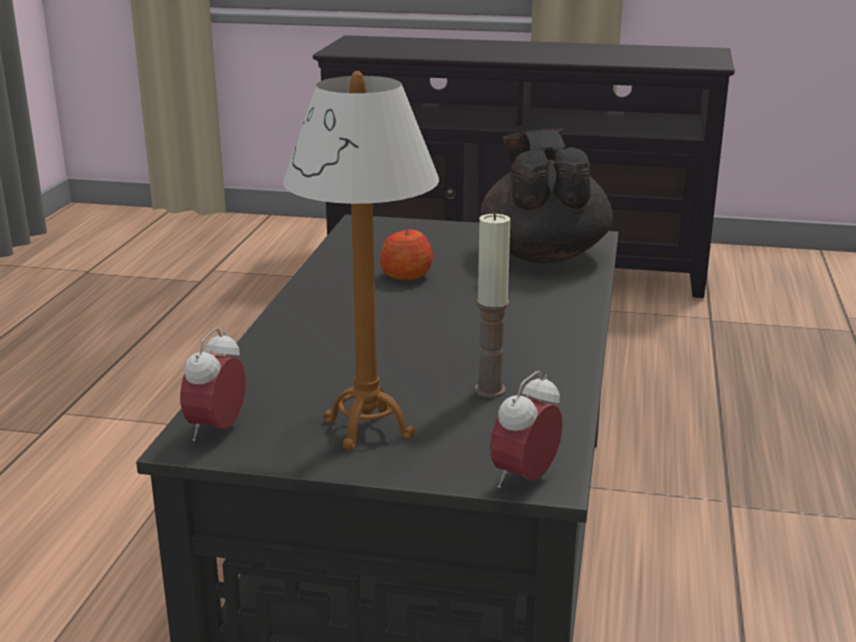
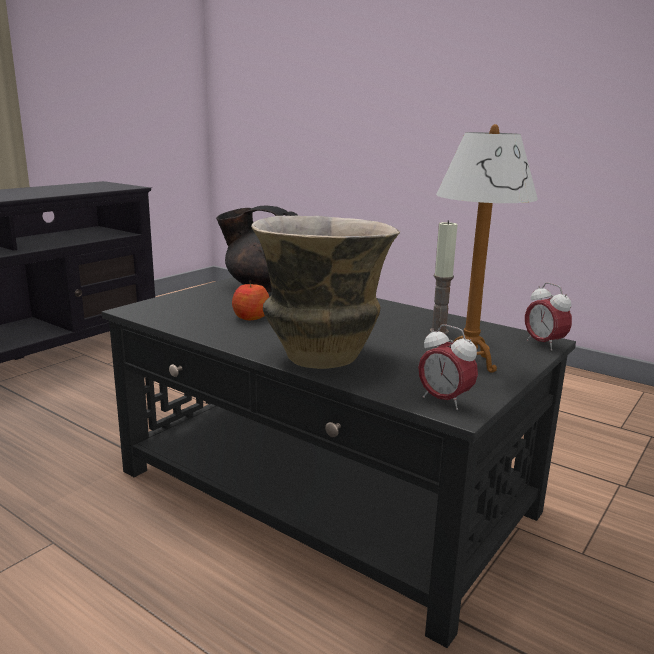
camera: 65 degrees left, 5 degrees down
(305, 339) = (321, 357): none -> vase

